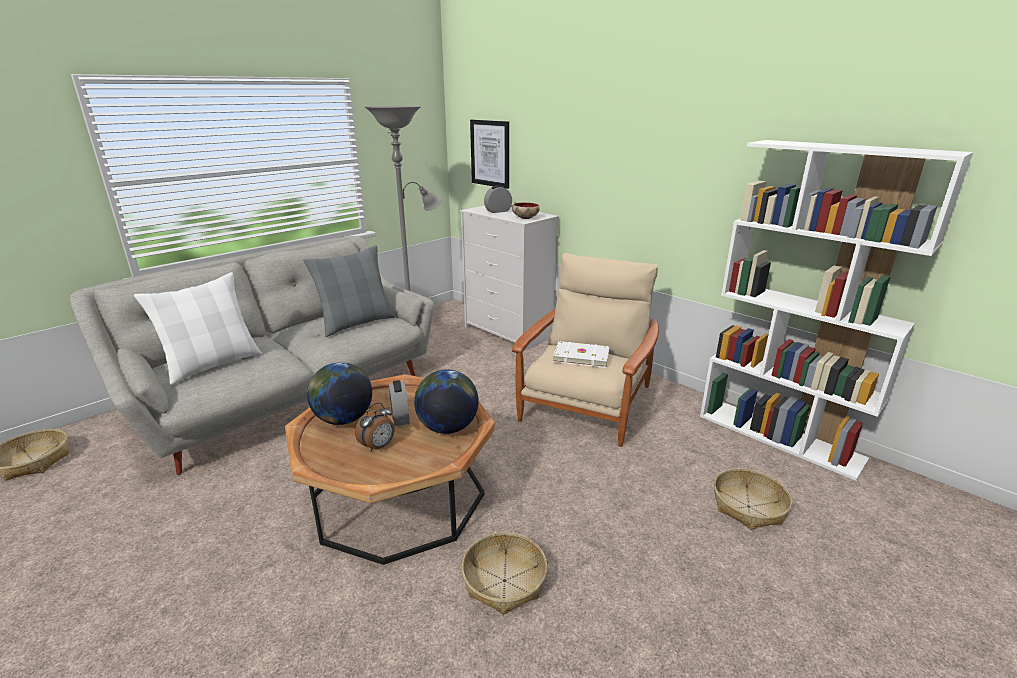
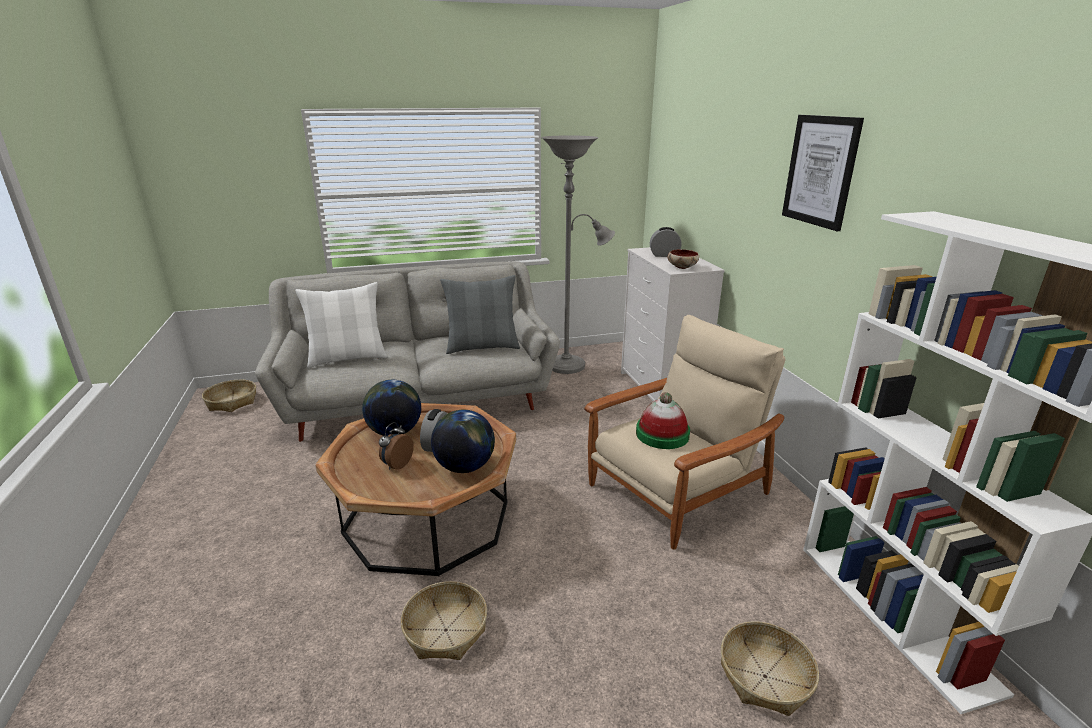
camera: 30 degrees right, 0 degrees up
(378, 446) = (396, 464): alarm clock -> alarm clock turned 135 degrees clockwise
(490, 153) = (678, 190): picture -> picture (820, 171)
(581, 356) = (662, 434): white book -> hat

